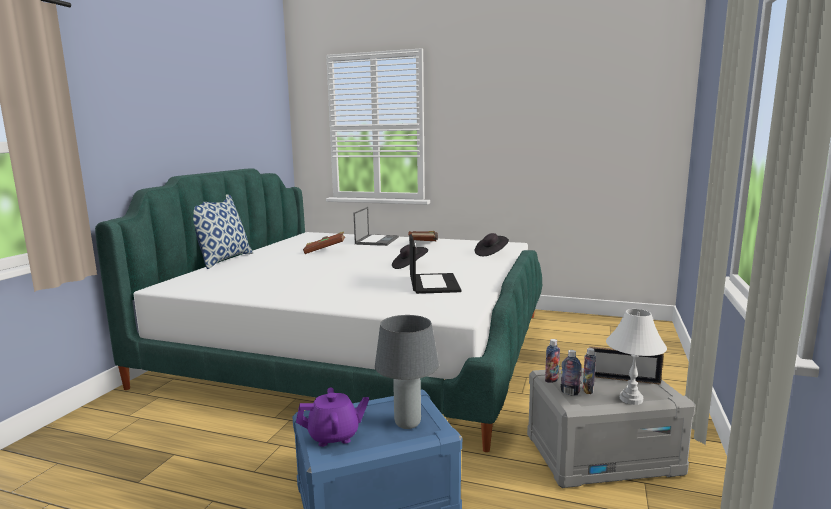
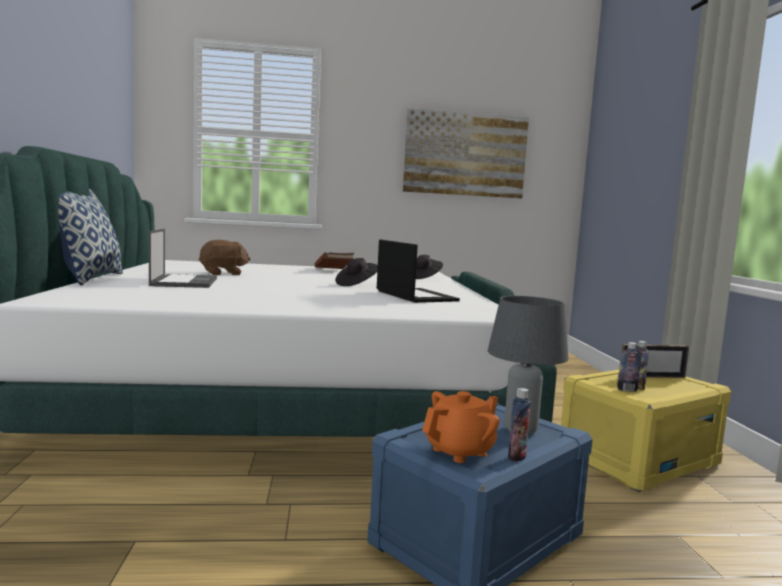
camera: 25 degrees left, 5 degrees down
(325, 251) = (223, 273): brown book -> brown plush toy
(334, 436) = (460, 451): purple teapot -> orange teapot
(377, 240) = (271, 267): laptop -> laptop (184, 282)
(551, 380) = (595, 382): bottle -> bottle (516, 456)
(557, 129) = (465, 154): none -> picture
(602, 454) = (637, 459): grey storage box -> yellow storage box
(630, 399) = (681, 390): white table lamp -> none

